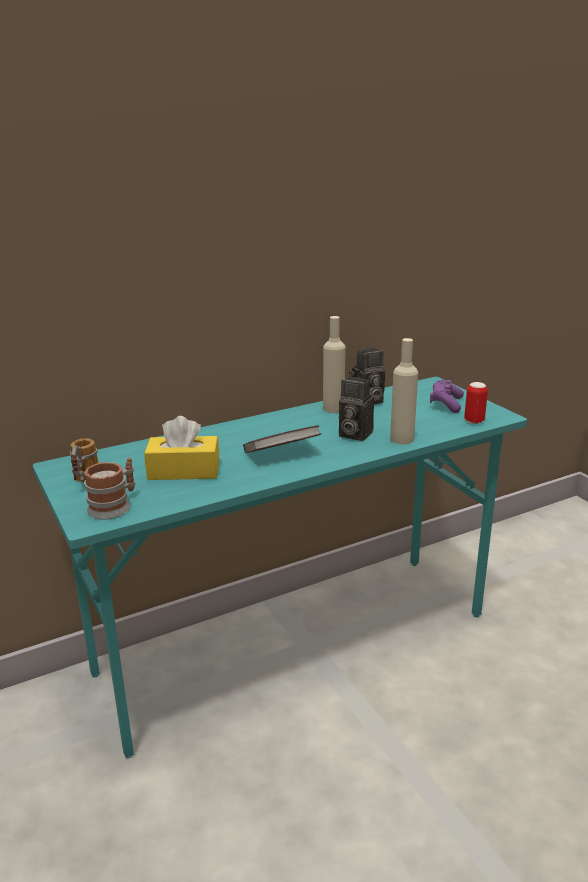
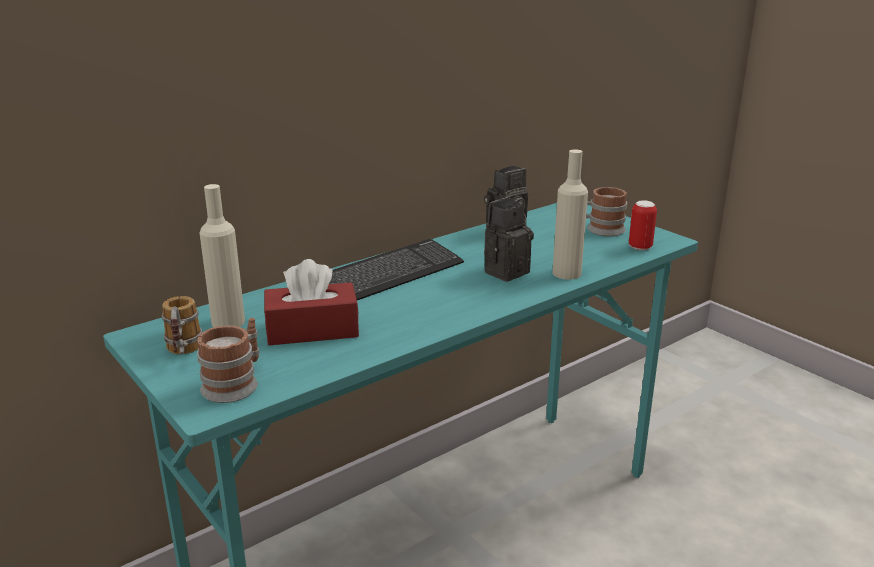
camera: 10 degrees left, 0 degrees up
(184, 471) = (312, 330): yellow tissue box -> red tissue box
(261, 431) = (392, 273): none -> keyboard
(282, 453) = (429, 300): book -> none
(333, 409) = (470, 242): beige bottle -> beige bottle (228, 322)
(353, 434) = (506, 271): camera -> camera turned 120 degrees clockwise
(446, 404) = (599, 229): purple game controller -> mug

